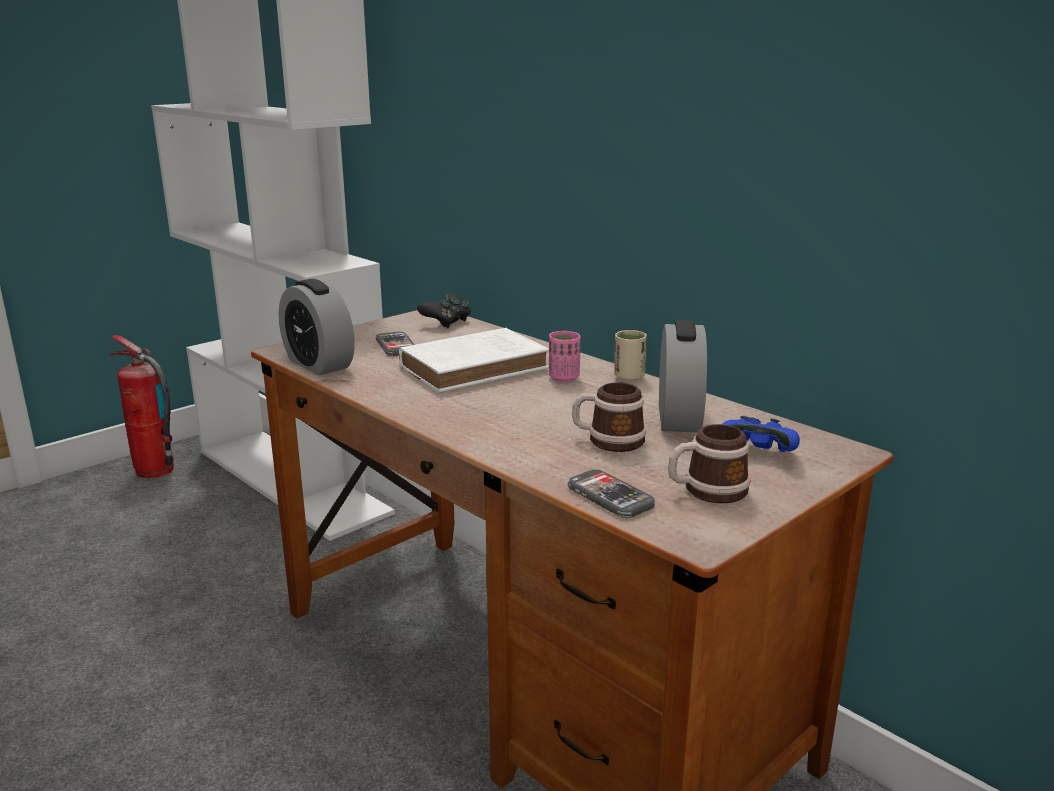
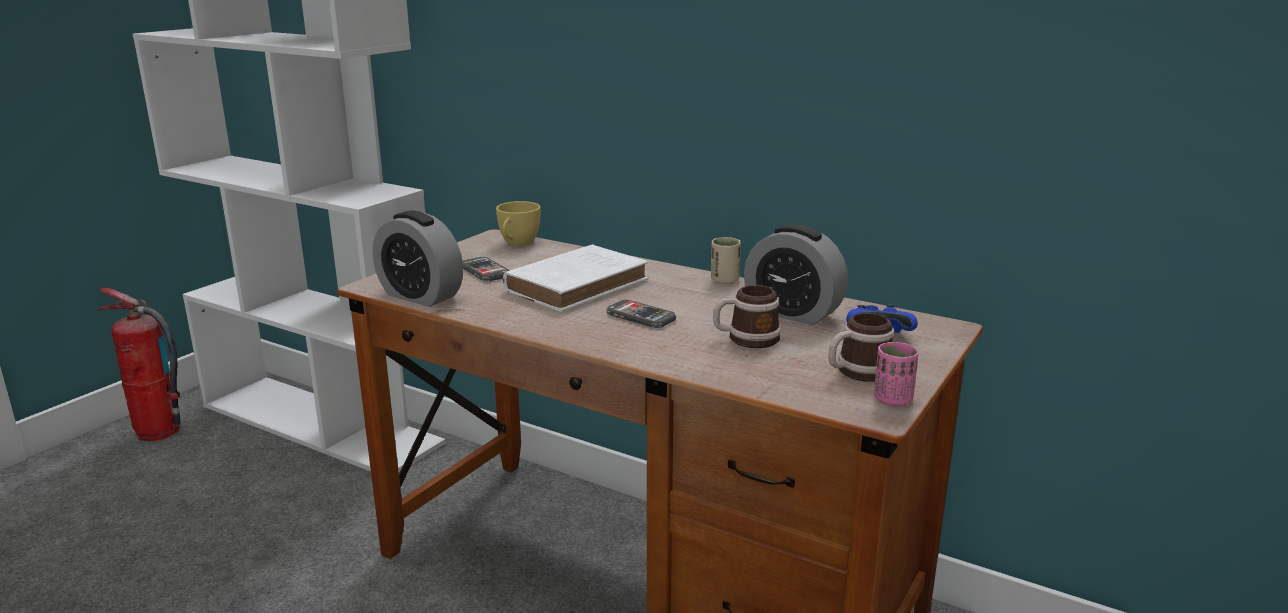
camera: 15 degrees left, 0 degrees up
(446, 322) = (517, 244): black game controller -> yellow cup
(564, 377) = (667, 287): pink cup -> pink cup (892, 400)
(610, 496) = (781, 387): phone -> phone (641, 316)
(679, 418) = (793, 313): alarm clock -> alarm clock turned 135 degrees clockwise

